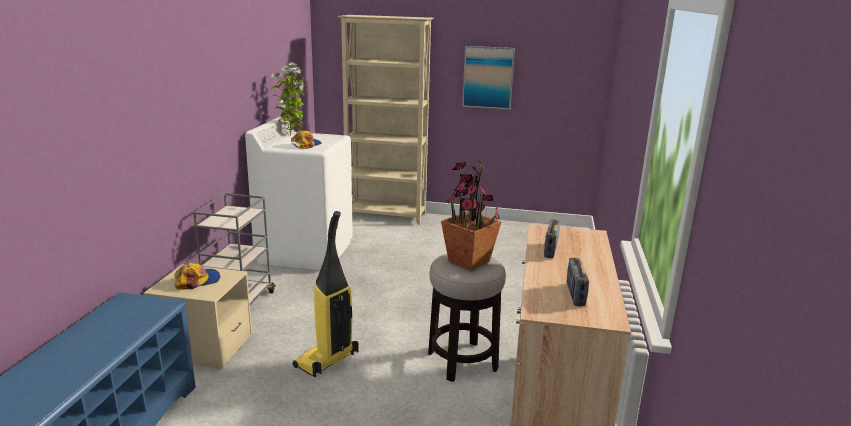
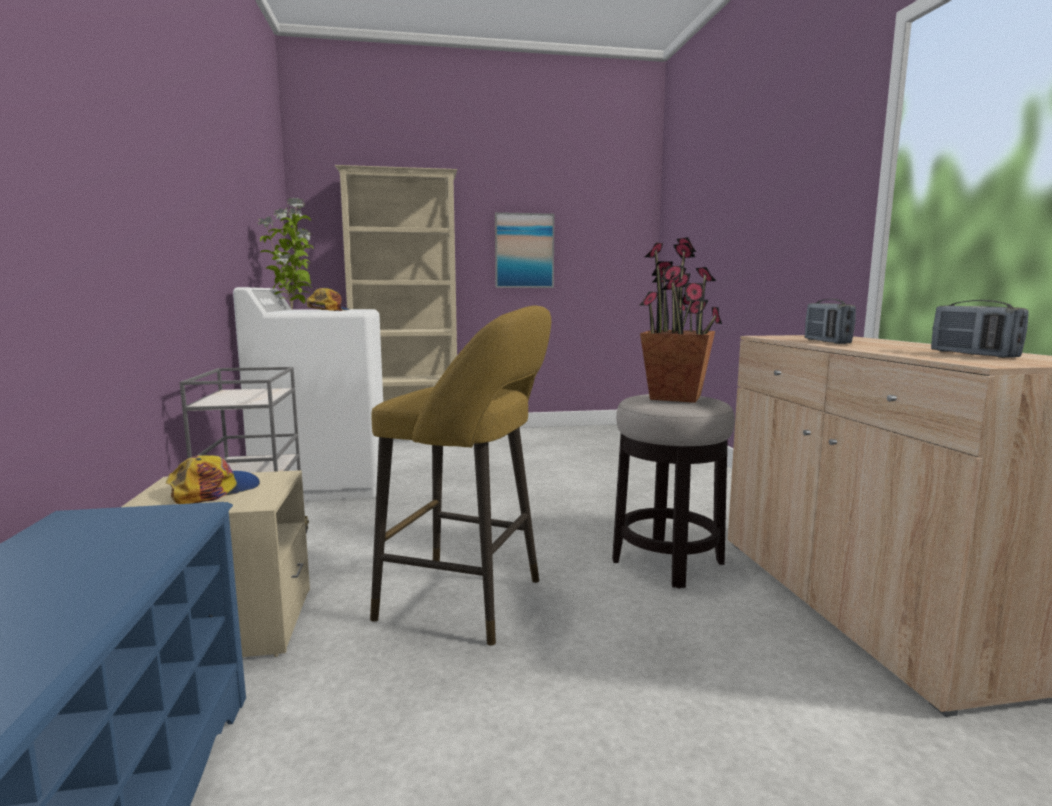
camera: 20 degrees left, 10 degrees down
(327, 360) = (470, 601): vacuum cleaner -> yellow stool

